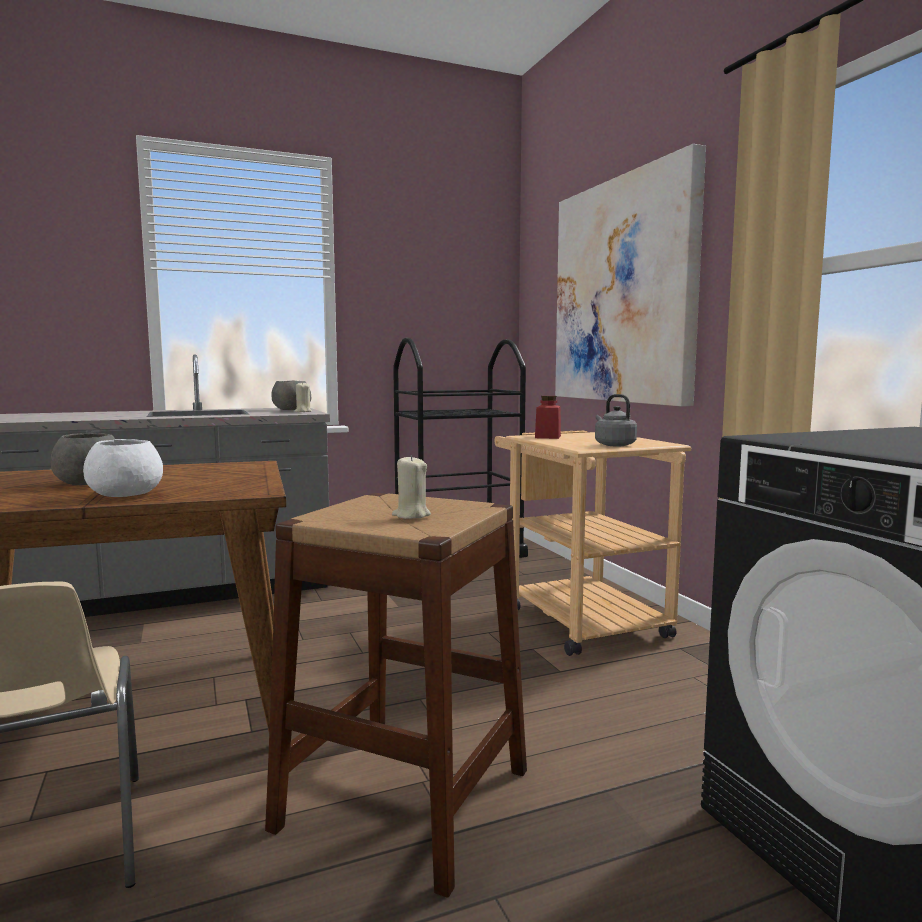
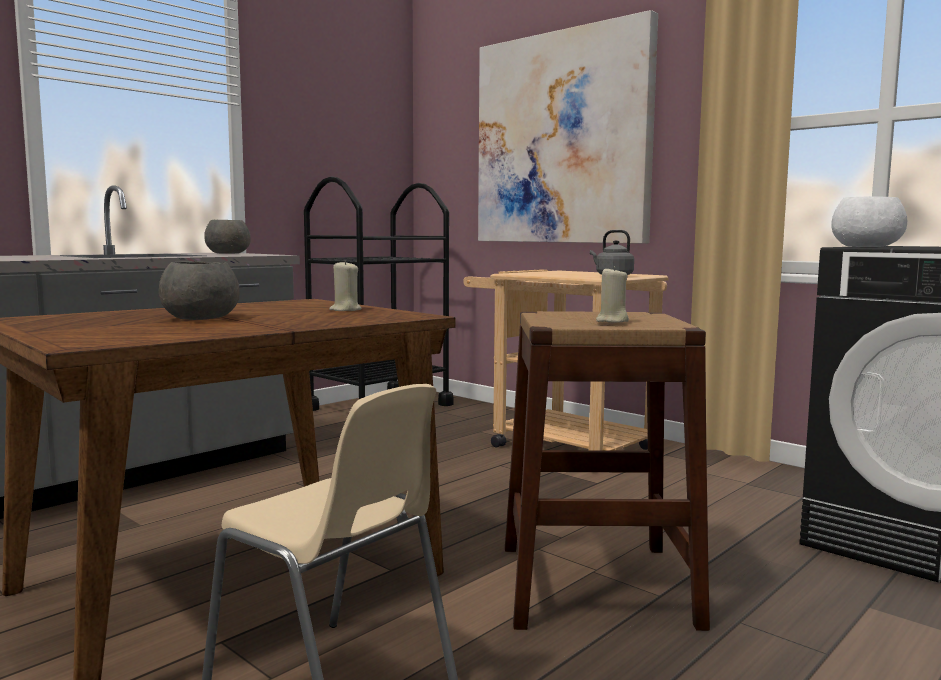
camera: 25 degrees left, 0 degrees up
(125, 494) = (289, 322): white bowl -> white bowl (865, 247)
(303, 411) = (256, 254): beige candle -> beige candle (345, 310)
(548, 437) = (533, 273): red jar -> none

